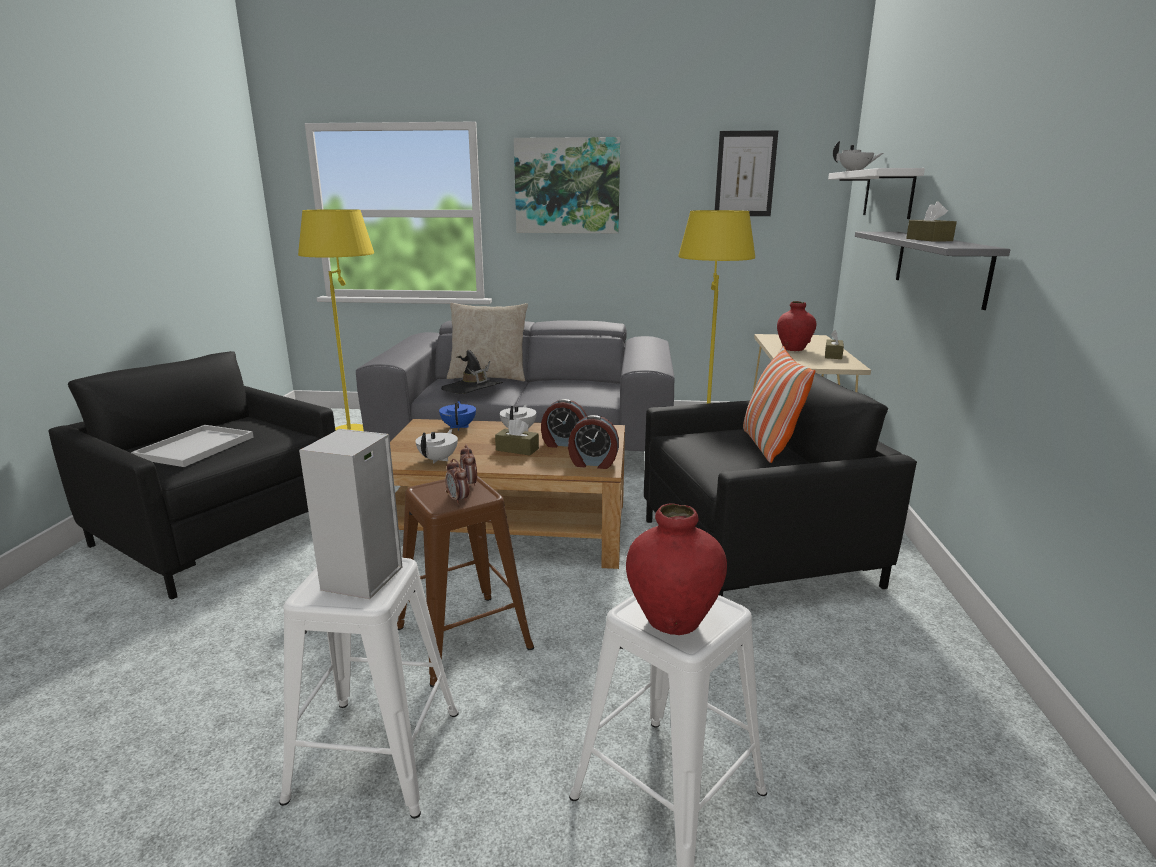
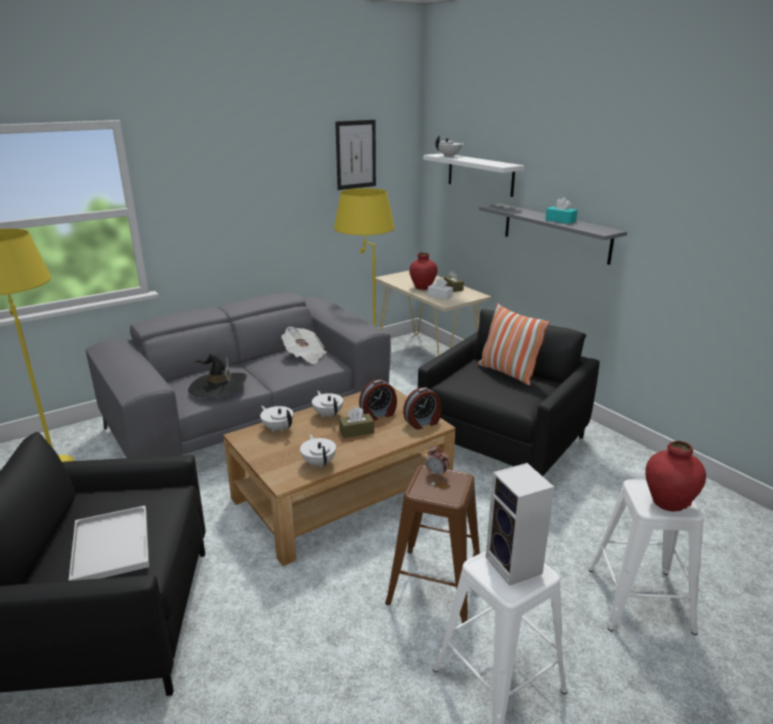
camera: 40 degrees left, 5 degrees up
(458, 500) = (454, 488): alarm clock -> none
(459, 427) = (278, 428): blue teapot -> white teapot
(488, 377) = (204, 369): beige pillow -> none
(567, 186) = (218, 176): picture -> none
(587, 386) = (304, 355): none -> newspaper
(798, 358) = (440, 296): none -> white tissue box
(929, 240) = (560, 220): brown tissue box -> turquoise tissue box

